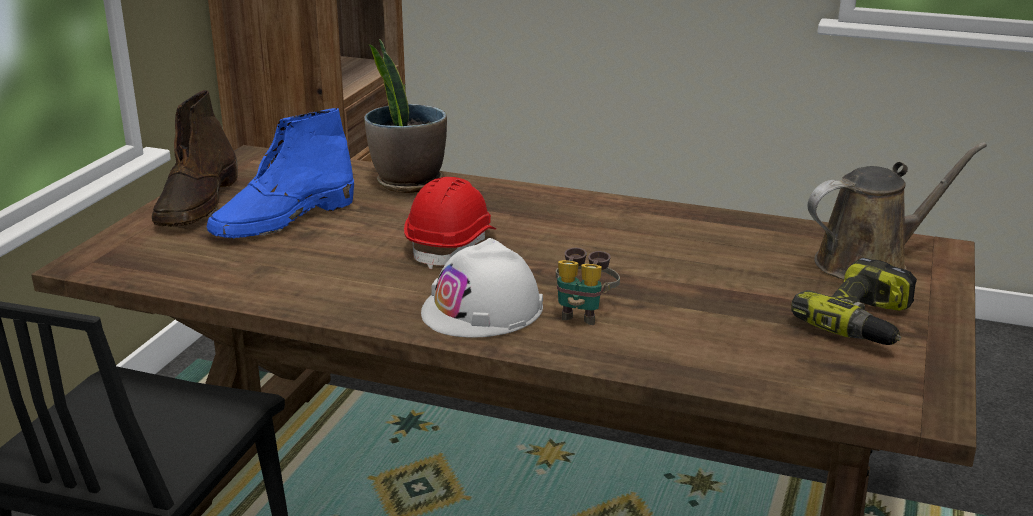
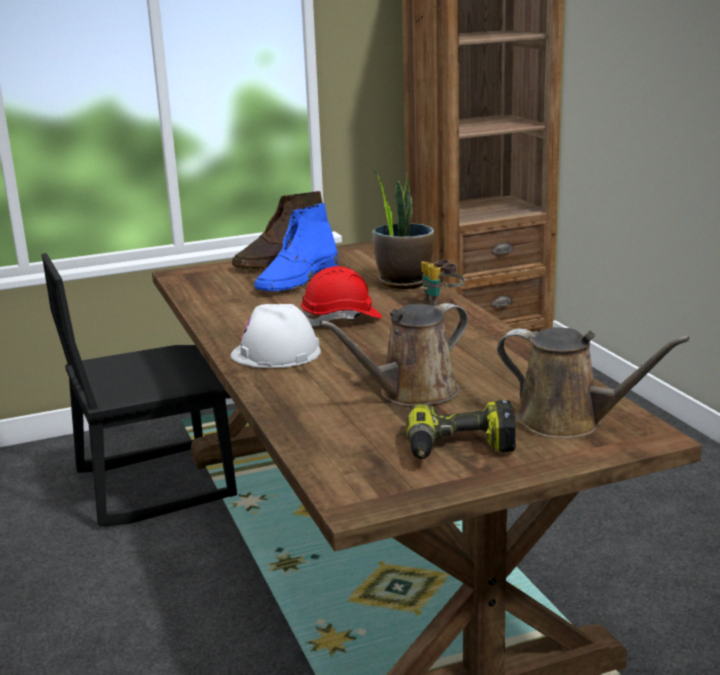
camera: 50 degrees right, 5 degrees down
(283, 220) = (297, 281): blue boot -> blue boot turned 60 degrees counterclockwise
(583, 313) = (316, 374): binoculars -> binoculars (441, 302)
(709, 292) = (412, 393): none -> brown watering can

